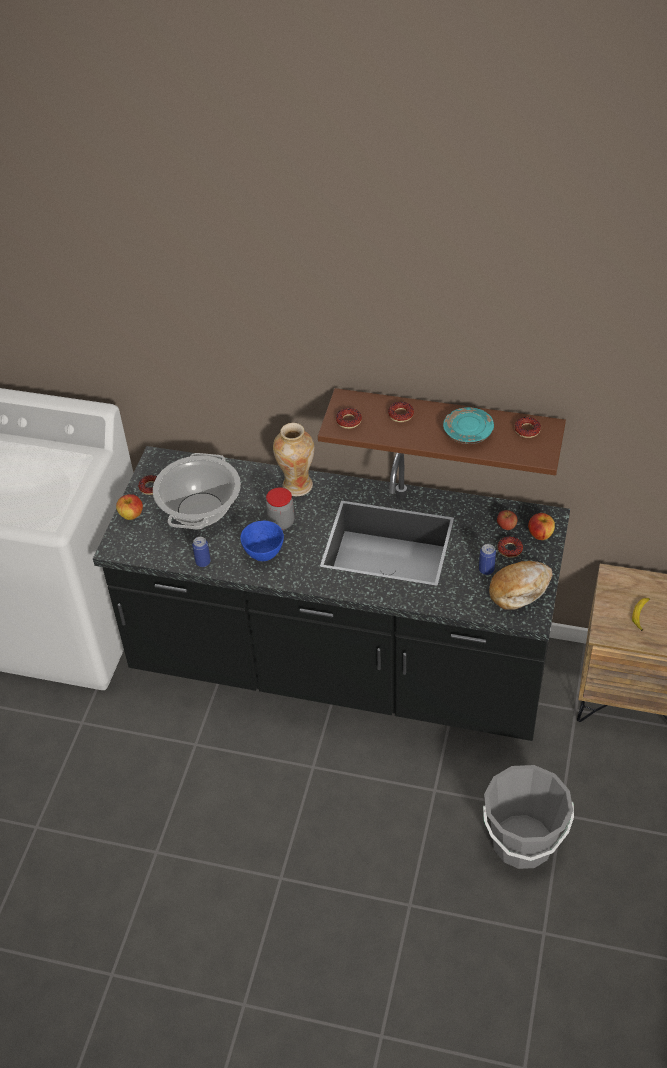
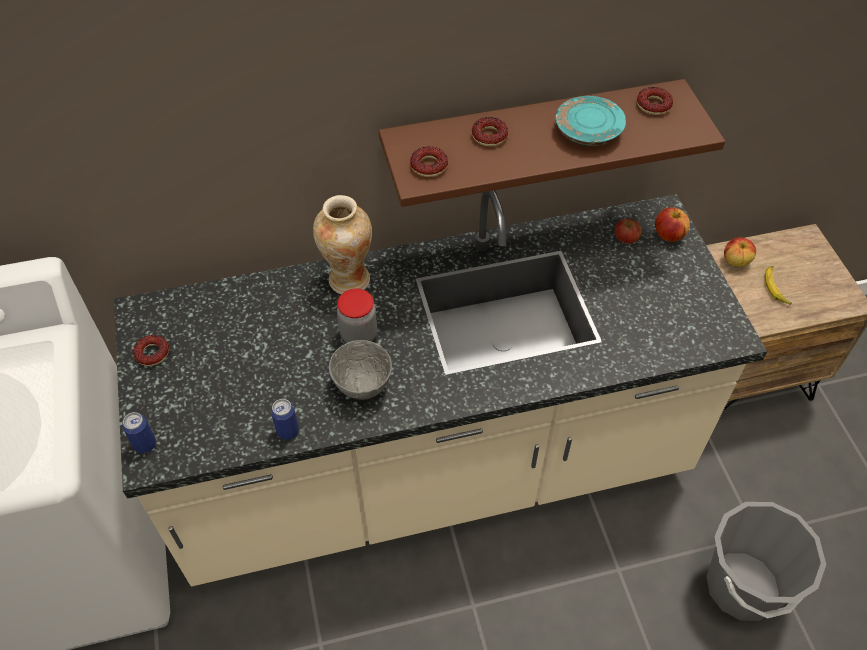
camera: 30 degrees left, 5 degrees up
(131, 515) = (146, 403): apple -> apple (735, 261)
(200, 510) = (241, 359): cooking pot -> none
(263, 554) = (361, 387): blue bowl -> grey bowl
(340, 667) = (433, 469): black counter -> beige counter
(486, 570) = (642, 300): can -> can (145, 444)
(509, 549) = (649, 265): donut -> none
(519, 589) = (695, 309): bread -> none

